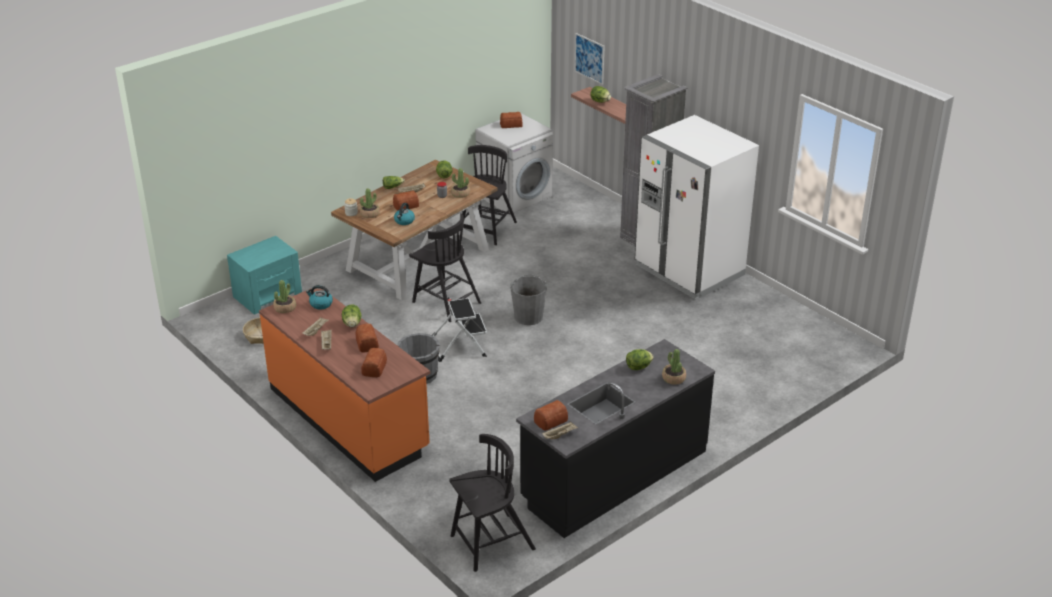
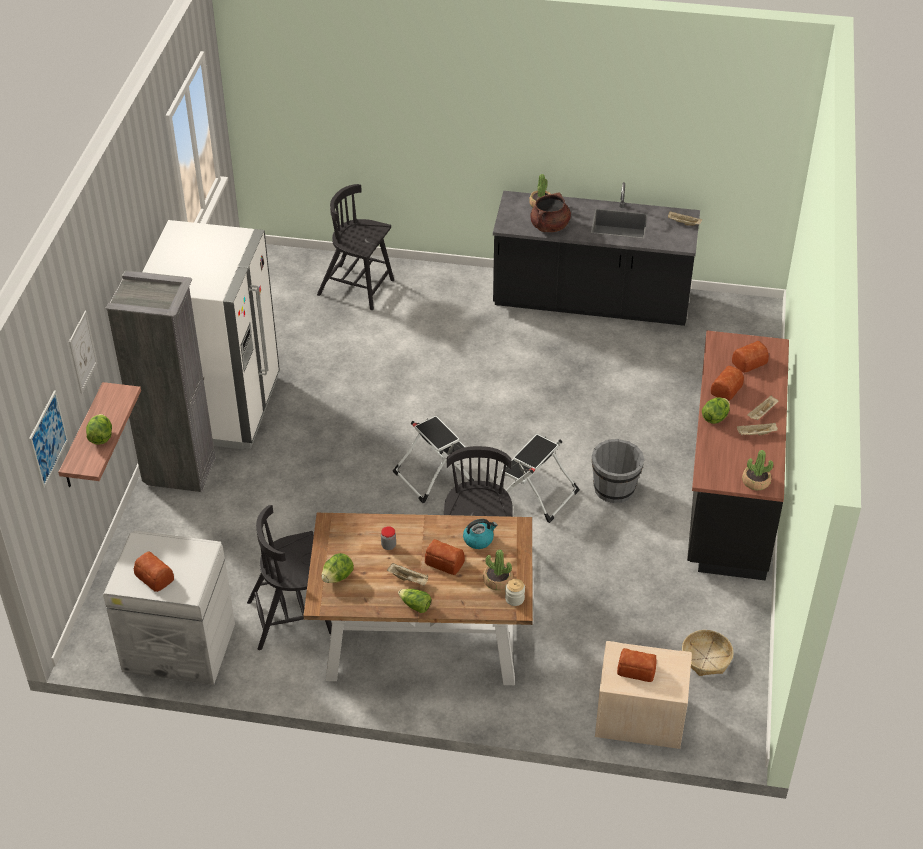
camera: 130 degrees left, 10 degrees up
(268, 295) = (639, 717): turquoise nightstand -> beige nightstand
(320, 304) = (717, 461): kettle -> none
(349, 419) = (728, 493): orange counter -> black counter
(460, 194) = (366, 533): potted plant -> none
(490, 543) = (742, 323): black chair -> black chair (357, 288)
(528, 316) = (433, 474): grey bucket -> step ladder
(549, 421) = (675, 236): bread -> bread (637, 670)
(636, 70) = (82, 352): none -> picture
(638, 367) = (549, 227): lettuce -> brown cooking pot

